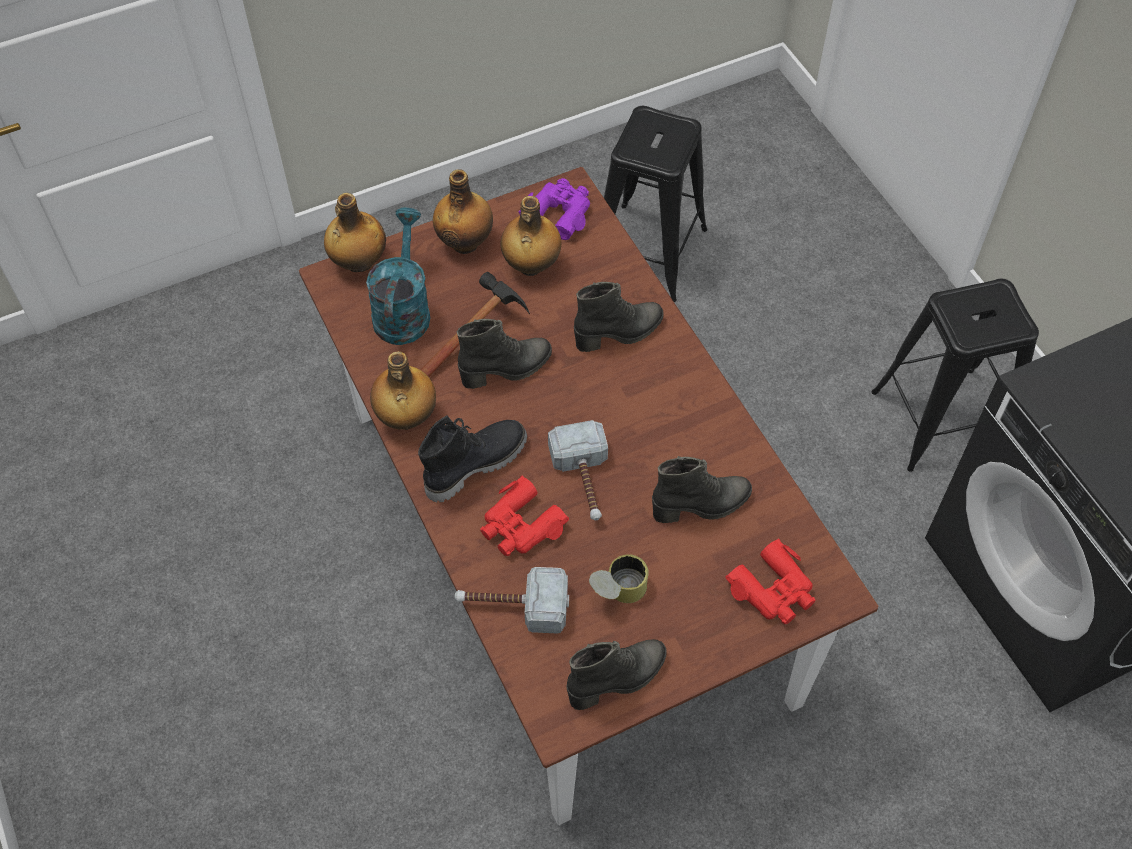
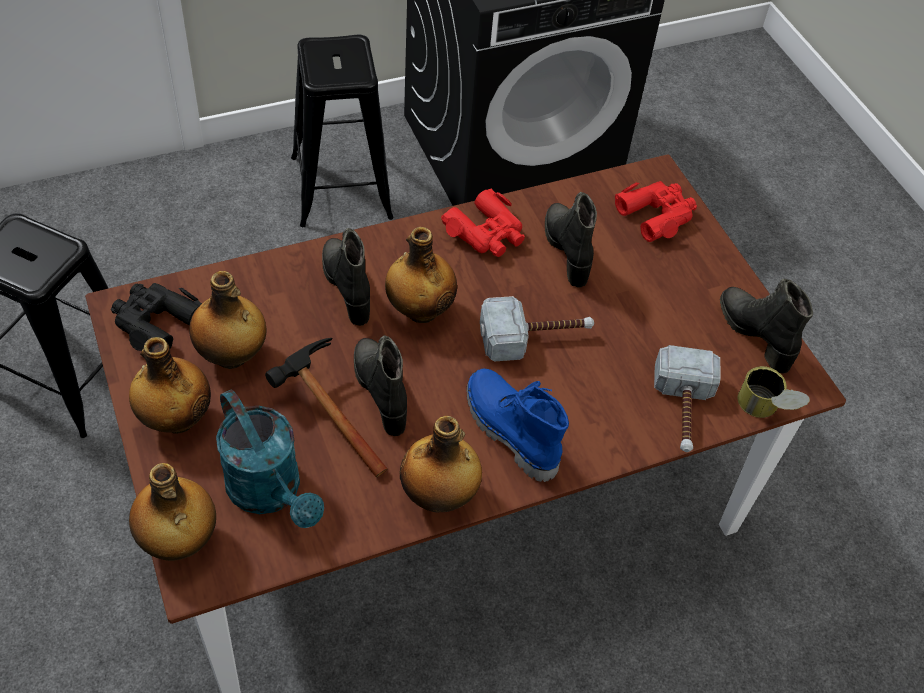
camera: 90 degrees left, 5 degrees down
(403, 309) = (271, 493): turquoise watering can -> turquoise watering can turned 135 degrees counterclockwise
(474, 464) = (508, 431): black boot -> blue boot
(520, 526) = (588, 396): red binoculars -> red binoculars (486, 233)
(559, 212) = (155, 322): purple binoculars -> black binoculars
(601, 388) = (420, 310): none -> bottle
(617, 592) = (663, 325): can -> can (766, 410)

